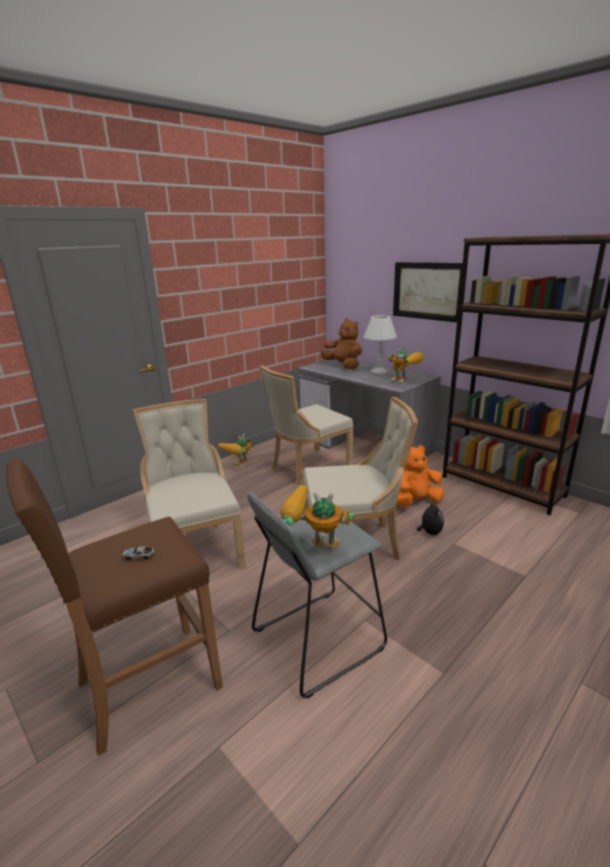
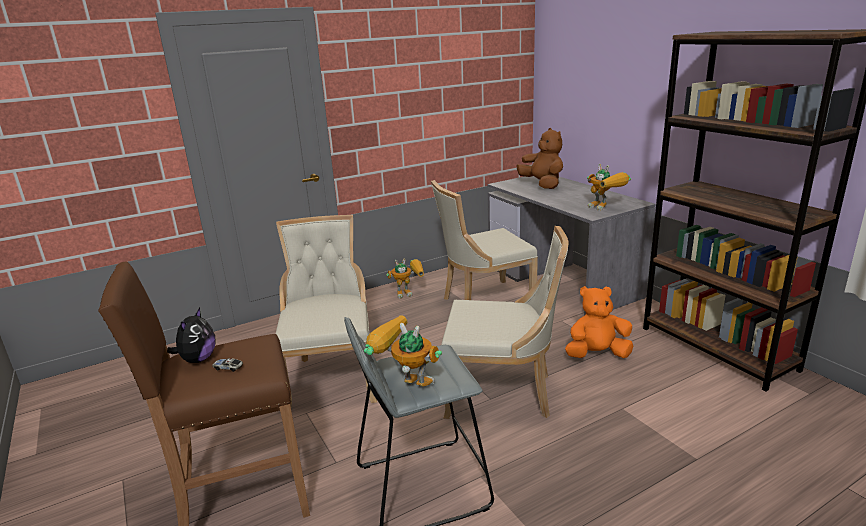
camera: 15 degrees right, 0 degrees up
(239, 466) = (409, 293): toy robot -> toy robot turned 150 degrees counterclockwise
(379, 372) = (581, 194): white table lamp -> none
(427, 291) = (644, 97): picture -> none
(430, 532) = (598, 392): plush toy -> plush toy (198, 359)

